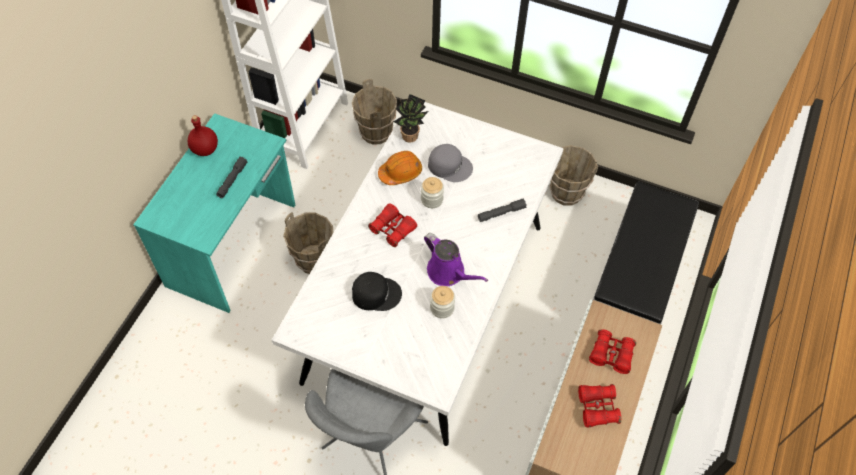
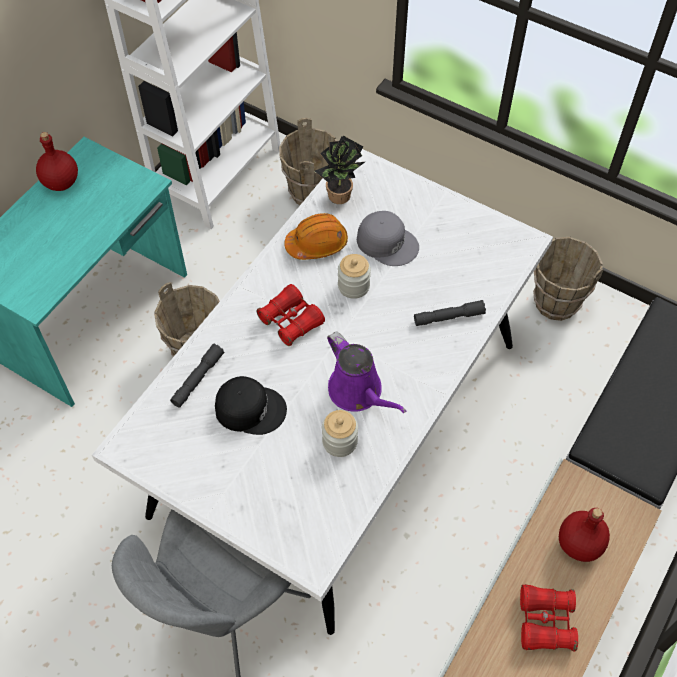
camera: 10 degrees right, 0 degrees up
(232, 180) = (88, 227): grey flashlight -> grey flashlight (198, 379)
(611, 355) = (578, 544): red binoculars -> red bottle

